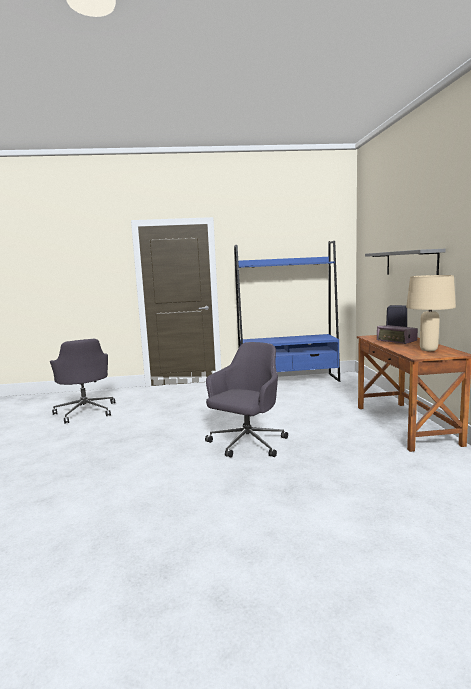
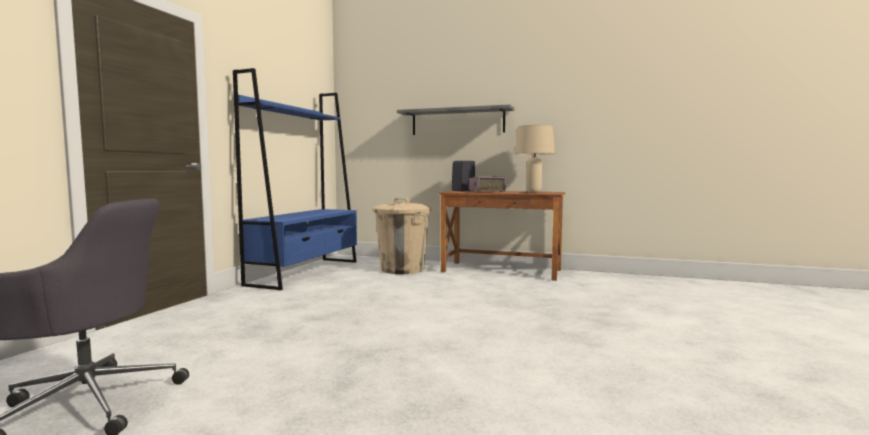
camera: 65 degrees left, 5 degrees down
(246, 444) = (474, 318): grey office chair -> none
(343, 397) = (402, 269): none -> beige trash can

